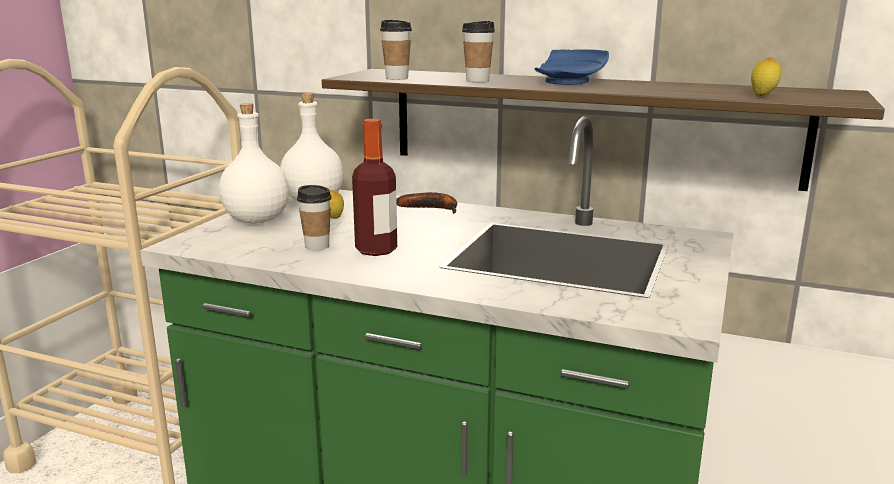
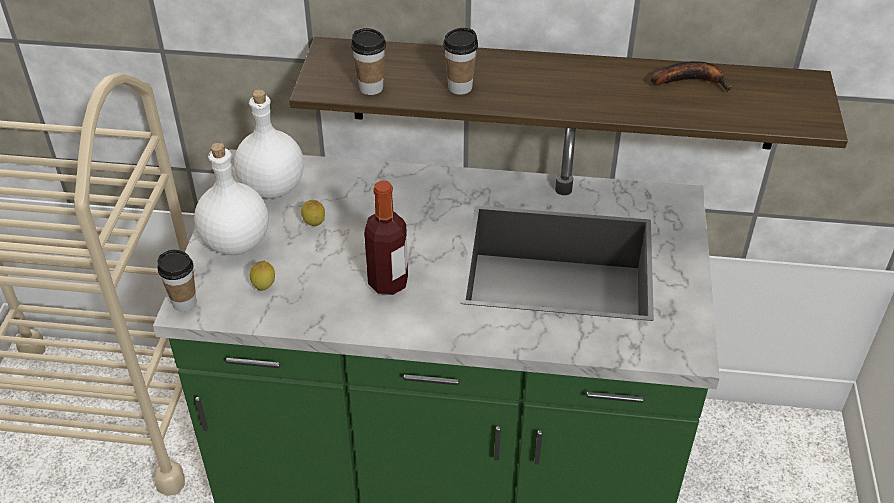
camera: 15 degrees left, 25 degrees up
(317, 246) = (327, 286): cup -> cup (184, 302)
(432, 208) = (405, 184): banana -> banana (691, 81)
(570, 81) = (553, 76): blue plate -> none
(763, 95) = (744, 111): lemon -> lemon (264, 287)

